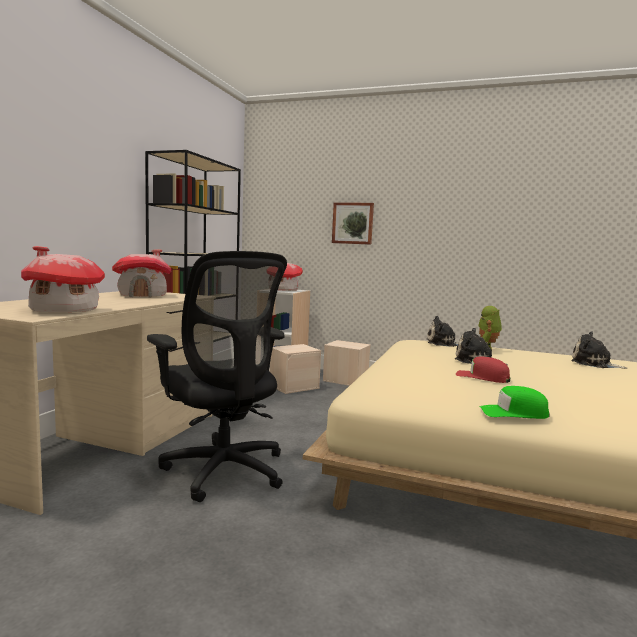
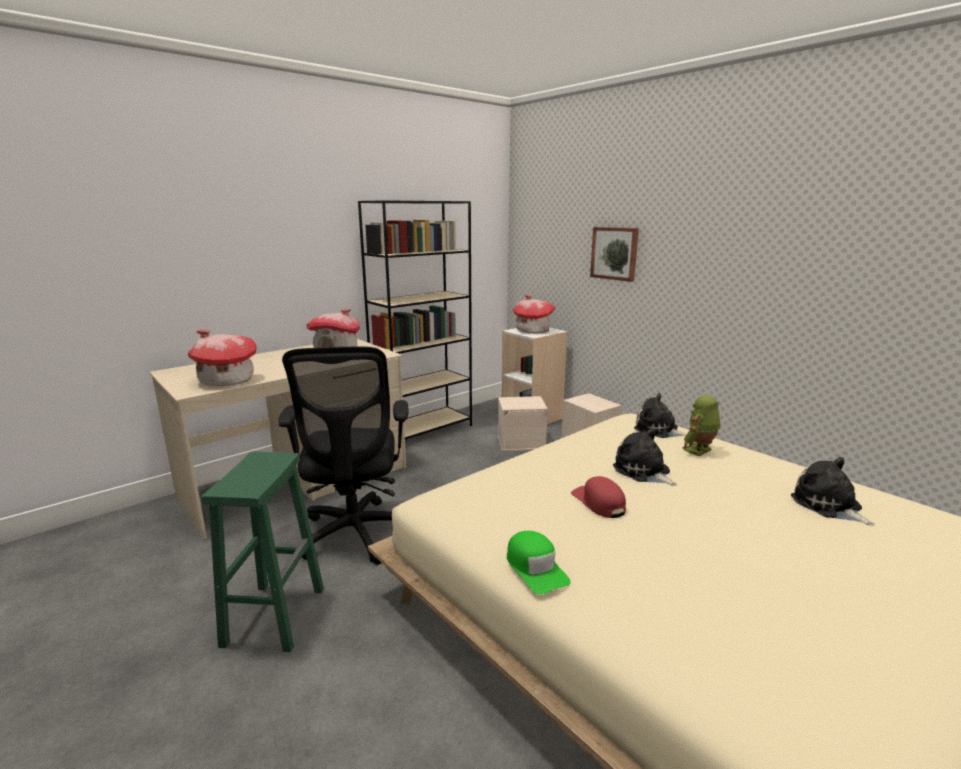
camera: 30 degrees right, 10 degrees up
(223, 554) = (275, 615): none -> green stool
(513, 413) = (535, 568): green cap -> green cap turned 150 degrees counterclockwise

